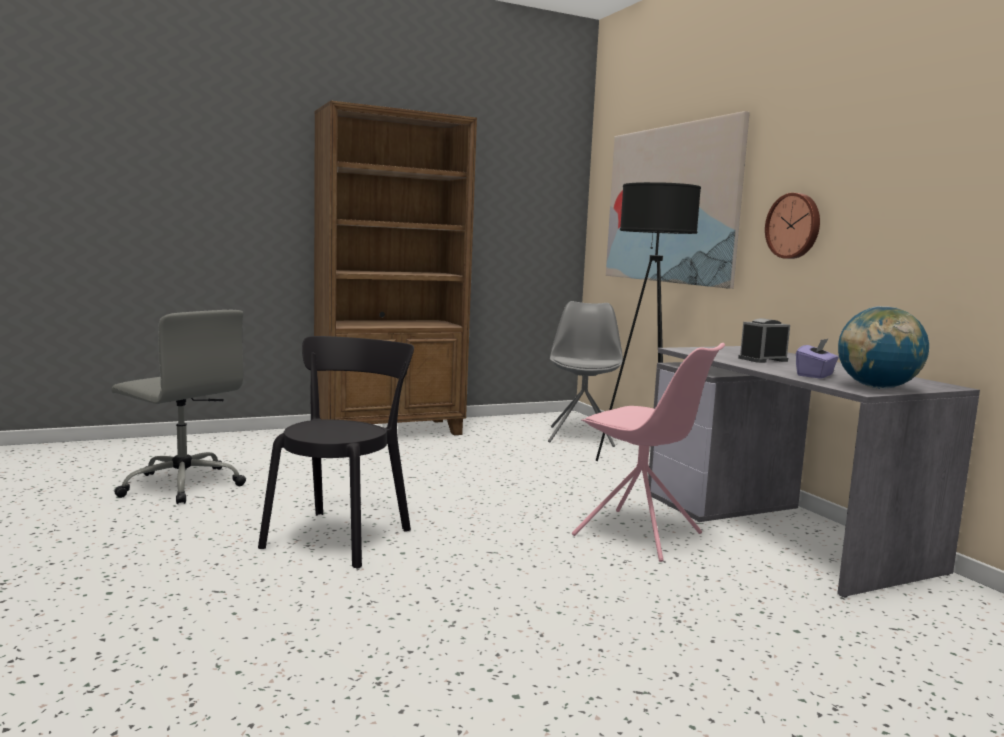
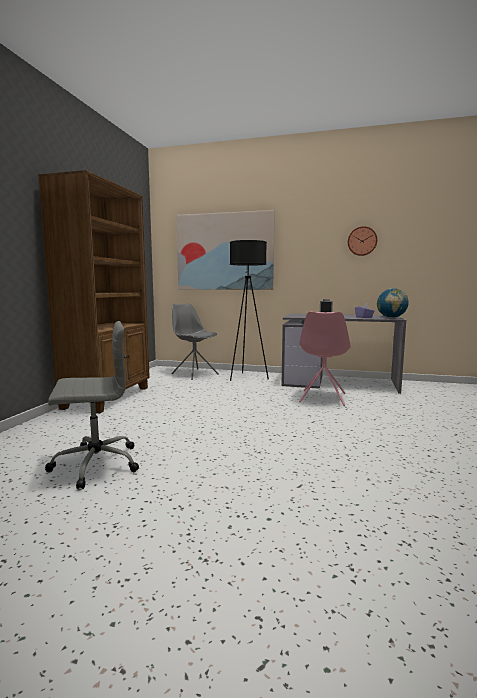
camera: 50 degrees left, 0 degrees up
(341, 536) = (256, 442): black chair -> none
(639, 535) = (322, 398): pink chair -> pink chair turned 120 degrees clockwise
(794, 226) = (306, 261): wall clock -> wall clock (362, 241)

